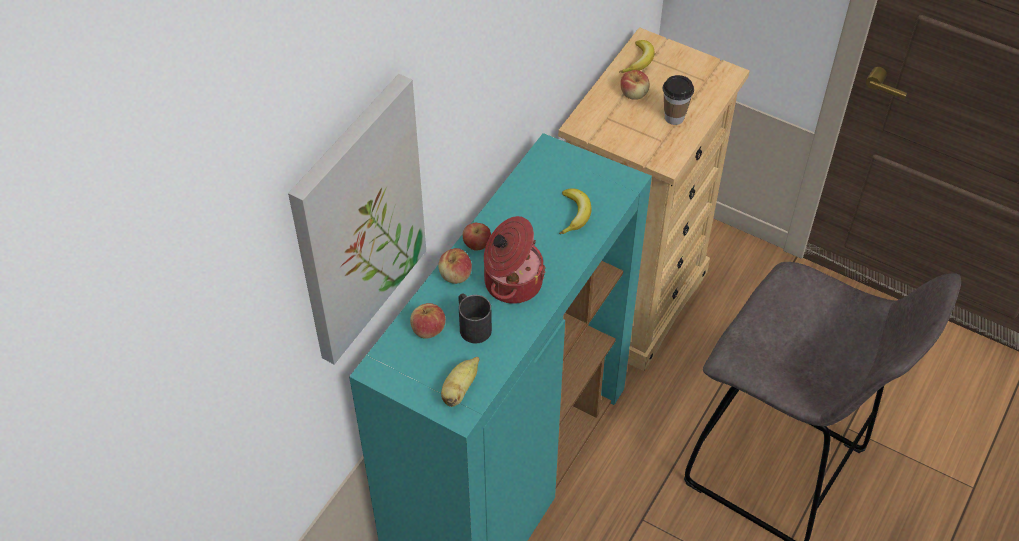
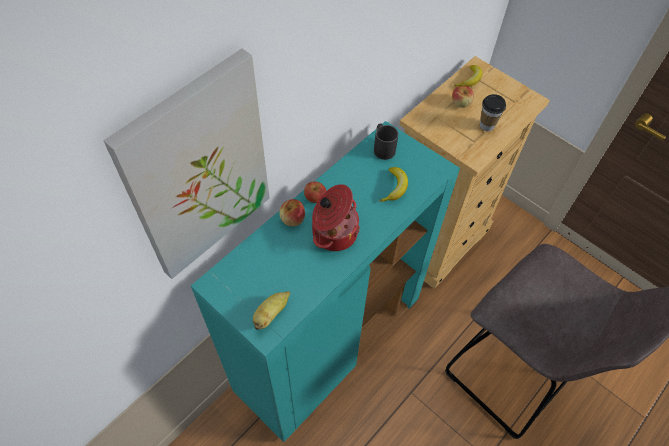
camera: 10 degrees right, 5 degrees up
(428, 329) = (260, 259): apple -> none
(472, 325) = (294, 262): black mug -> black mug (382, 147)

